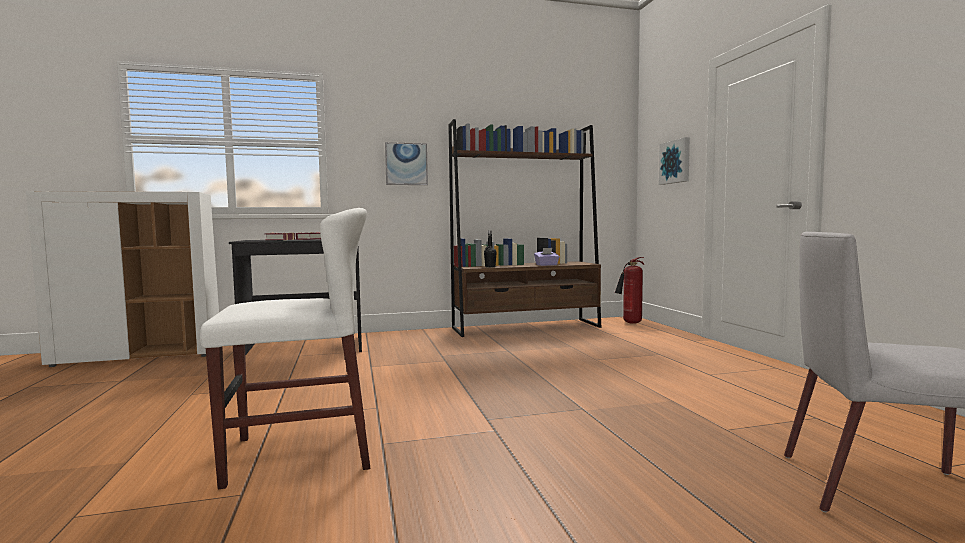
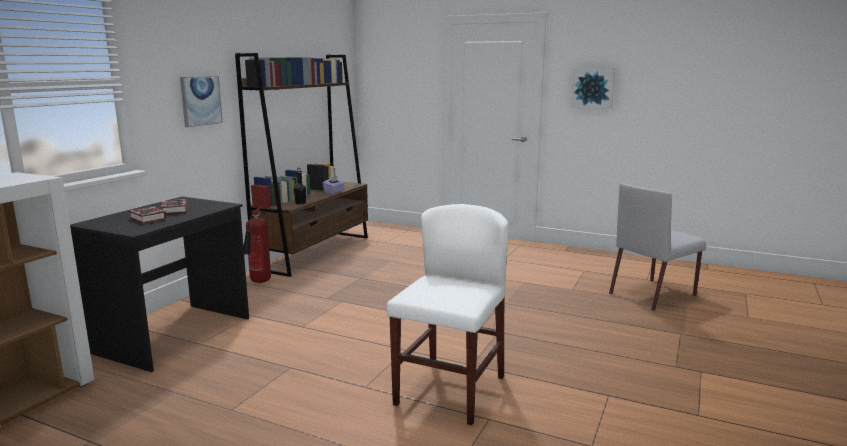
camera: 50 degrees left, 10 degrees up
(630, 323) = (376, 228): fire extinguisher -> fire extinguisher (259, 282)
(675, 162) = (408, 91): picture -> picture (593, 88)

